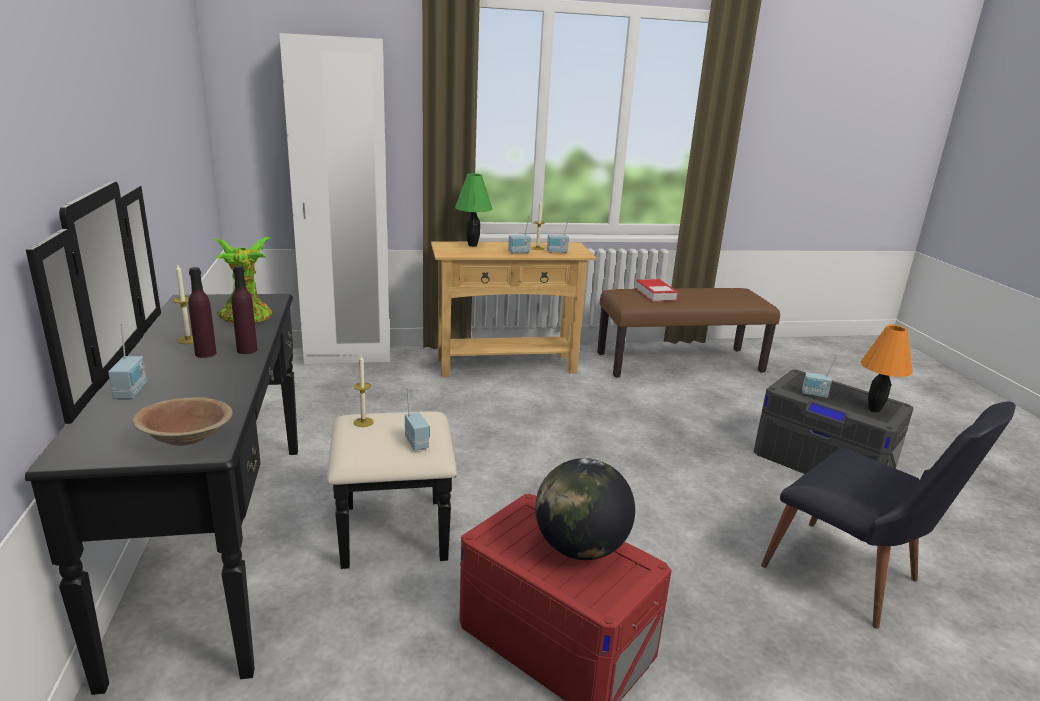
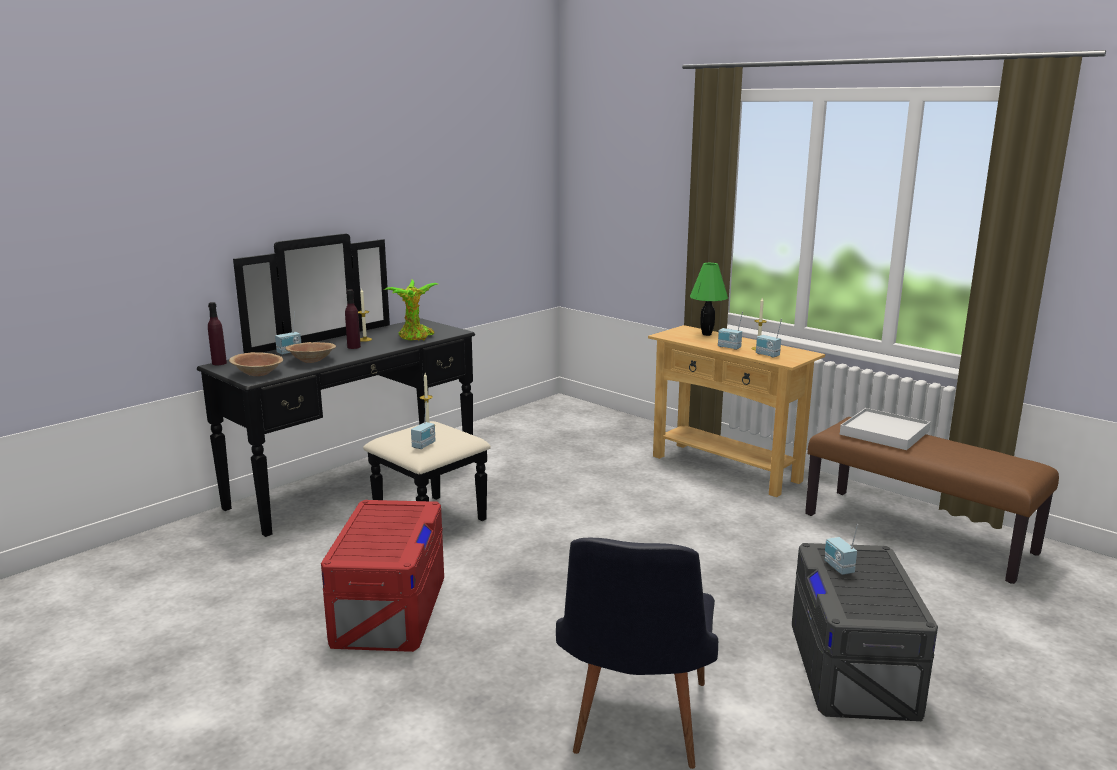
camera: 55 degrees right, 5 degrees down
(207, 390) = (312, 360): none -> brown bowl
(247, 350) = (372, 350): purple bottle -> purple bottle (219, 363)
(348, 357) = (617, 420): white wardrobe -> none
(580, 548) = (393, 534): globe -> none
(655, 294) = (884, 433): book -> white tray
(874, 410) = (871, 607): orange table lamp -> none

